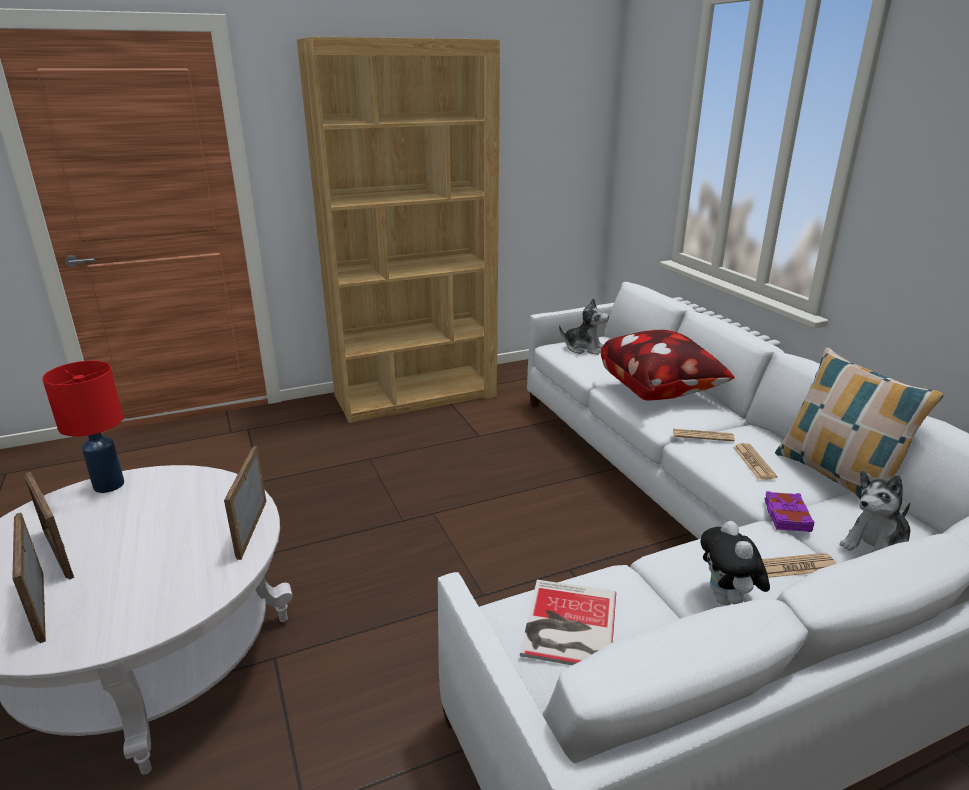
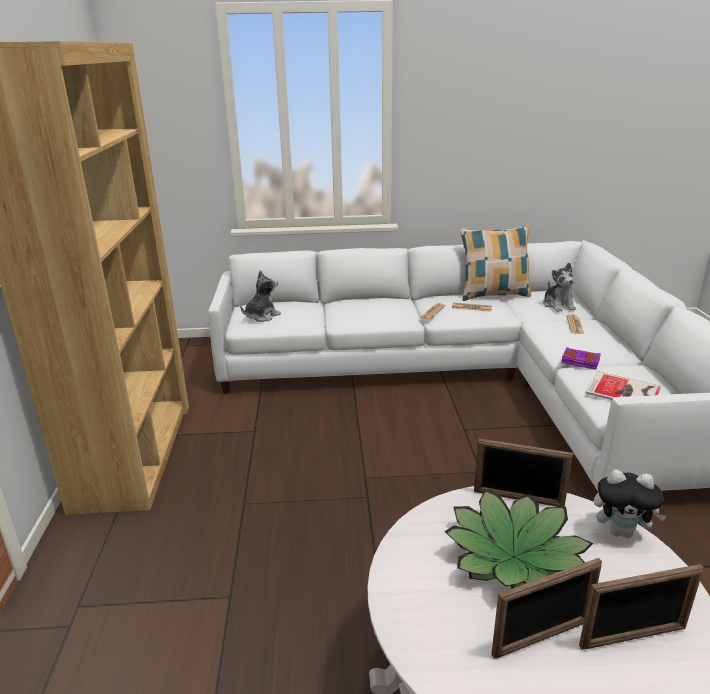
camera: 70 degrees left, 0 degrees up
(108, 485) = (404, 610): red table lamp -> none
(161, 532) = (513, 557): none -> potted plant
(659, 390) = (360, 309): pillow -> none
(727, 600) = (600, 347): plush toy -> plush toy (621, 532)
(786, 516) = (525, 316): purple book -> purple book (580, 362)

